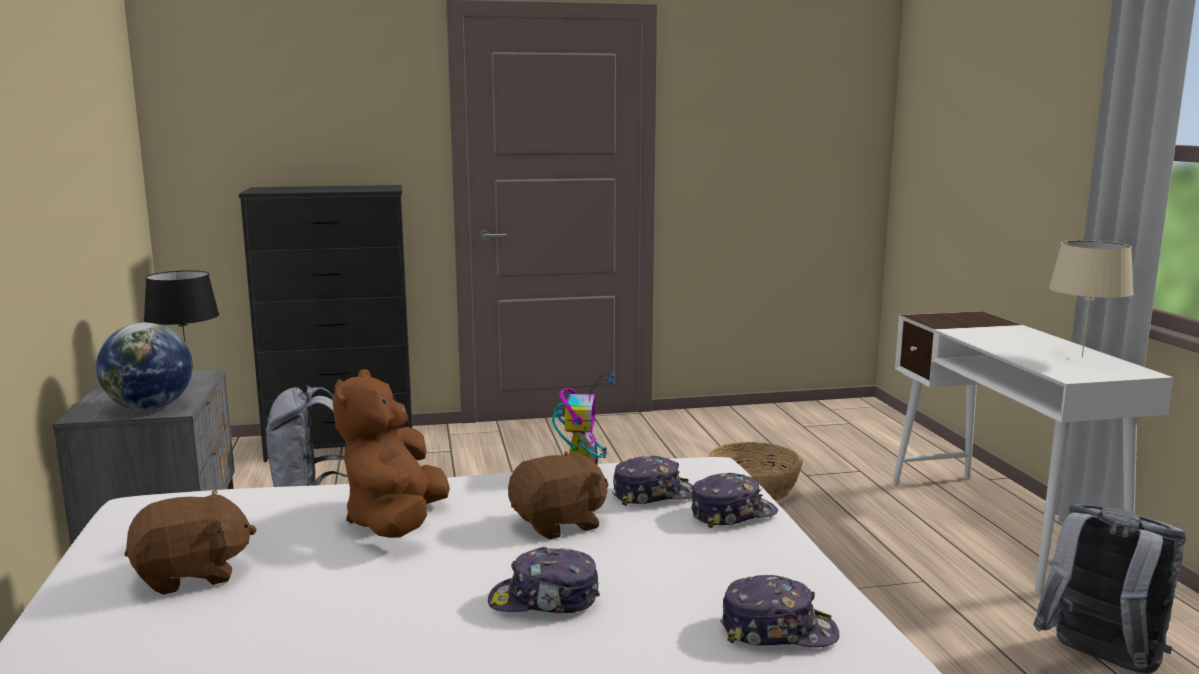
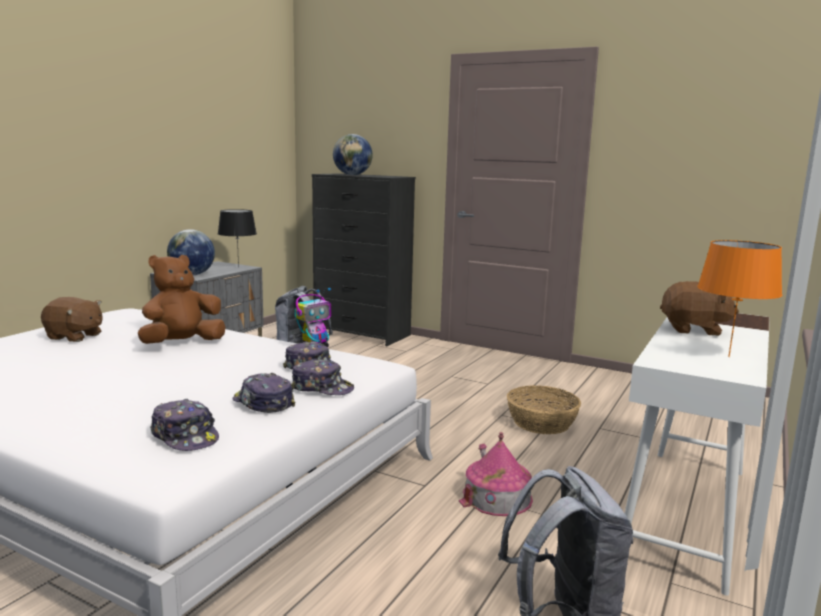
camera: 40 degrees right, 0 degrees up
(313, 190) = (352, 175): none -> globe
(544, 600) = (138, 386): cap -> cap (263, 403)
(559, 524) = (236, 365): brown plush toy -> brown plush toy (694, 330)
(864, 583) = (497, 497): none -> toy house
(1082, 356) = (729, 357): beige table lamp -> orange table lamp

